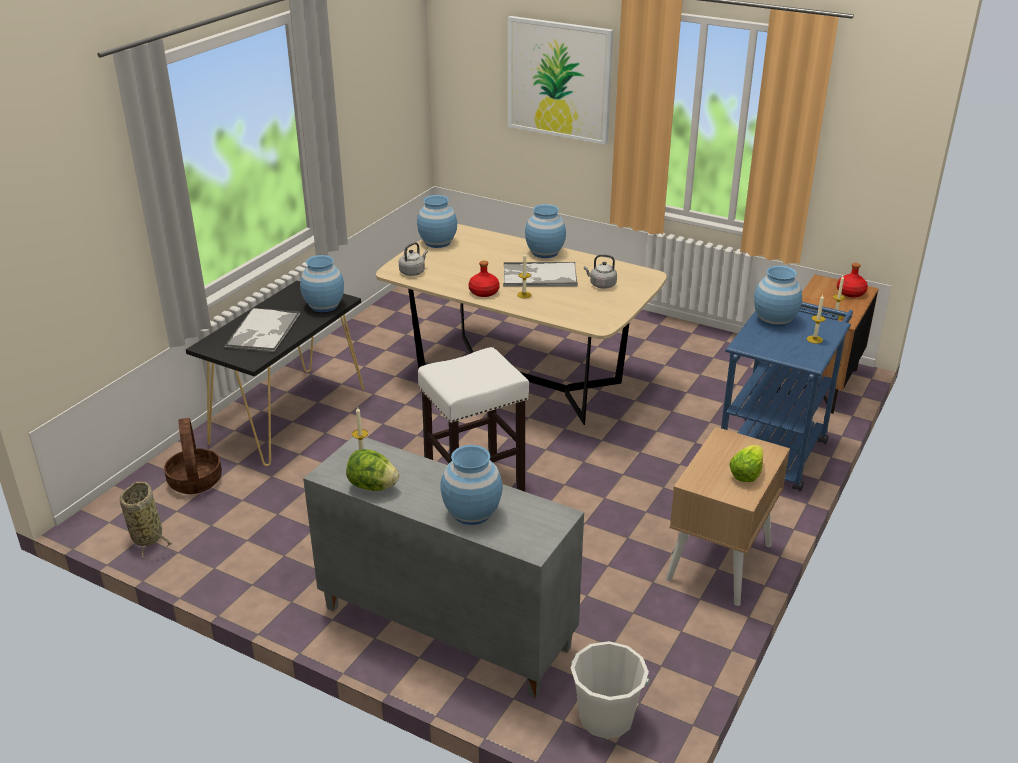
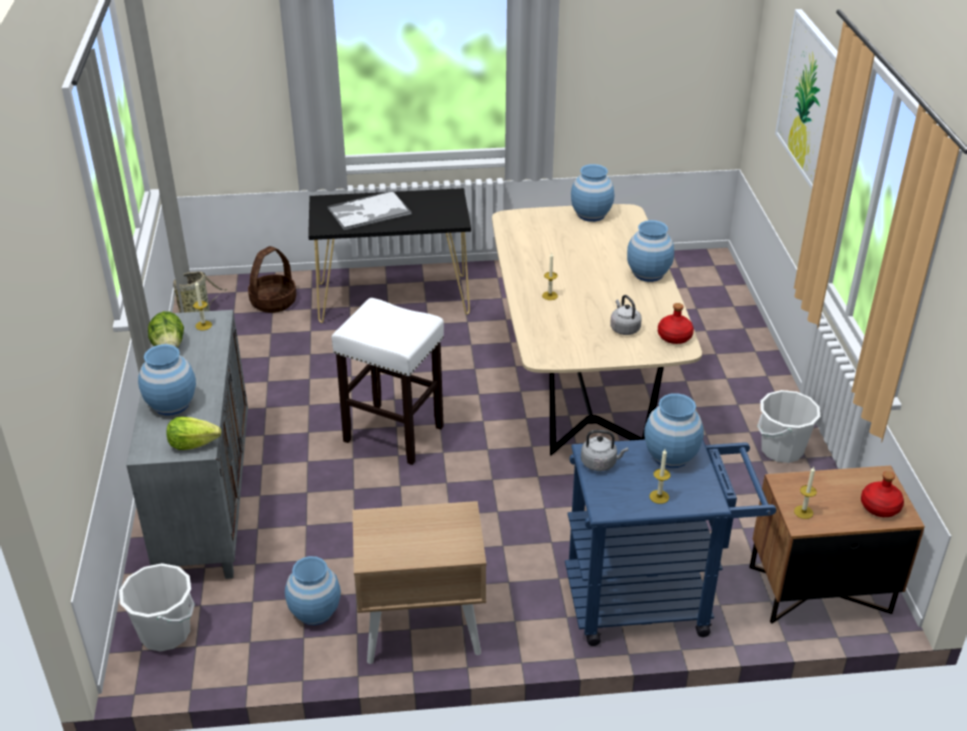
camera: 55 degrees right, 5 degrees up
(324, 305) = (438, 217): blue vase -> blue vase (315, 612)
(413, 272) = (521, 227): grey kettle -> grey kettle (600, 463)
(484, 292) = (528, 274): red bottle -> red bottle (674, 337)
(539, 276) = (596, 289): tray -> none
(675, 337) = (781, 449): none -> white bucket
(746, 474) = (411, 548): lettuce -> lettuce (192, 444)

